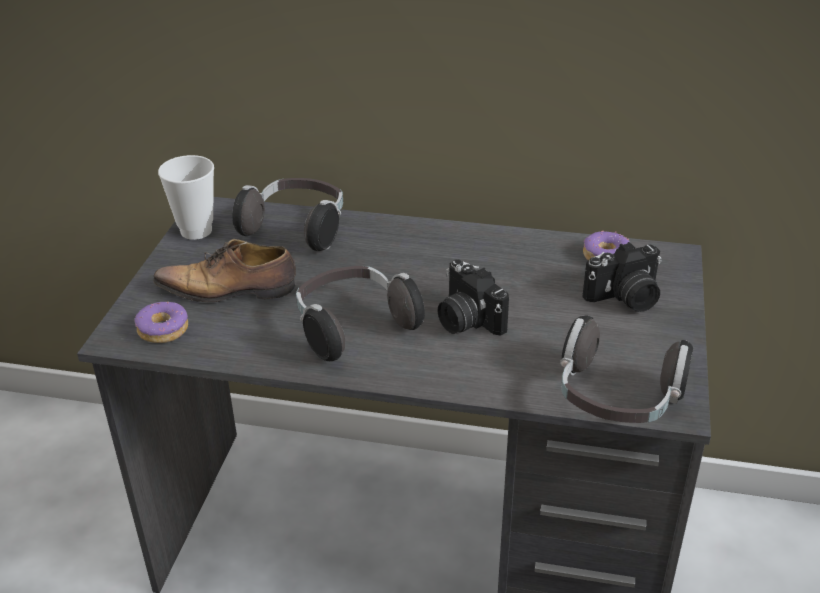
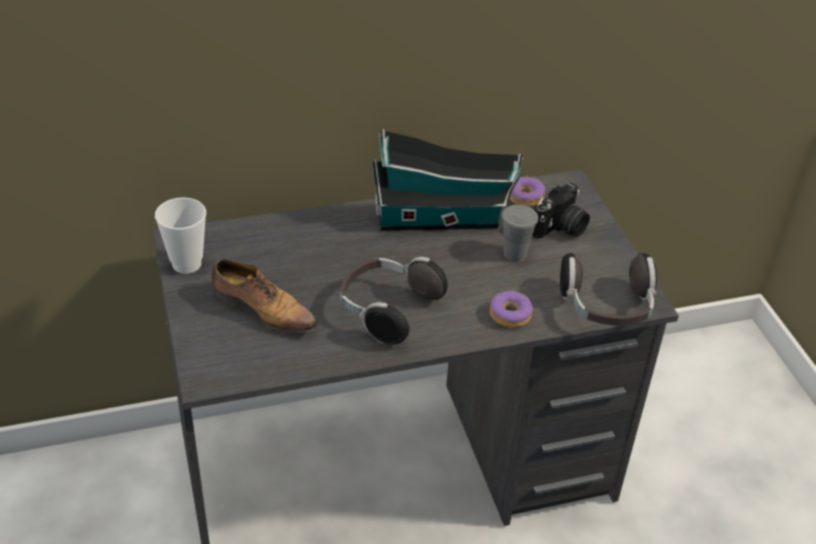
camera: 30 degrees left, 5 degrees up
(163, 330) = (238, 360): donut -> donut (510, 315)
(229, 290) = (263, 309): shoe -> shoe turned 120 degrees counterclockwise
(297, 229) = (272, 238): headphones -> none
(466, 320) = (464, 279): camera -> none
(491, 255) = (443, 219): none -> toy house
(546, 311) = (514, 254): none -> grey cup

